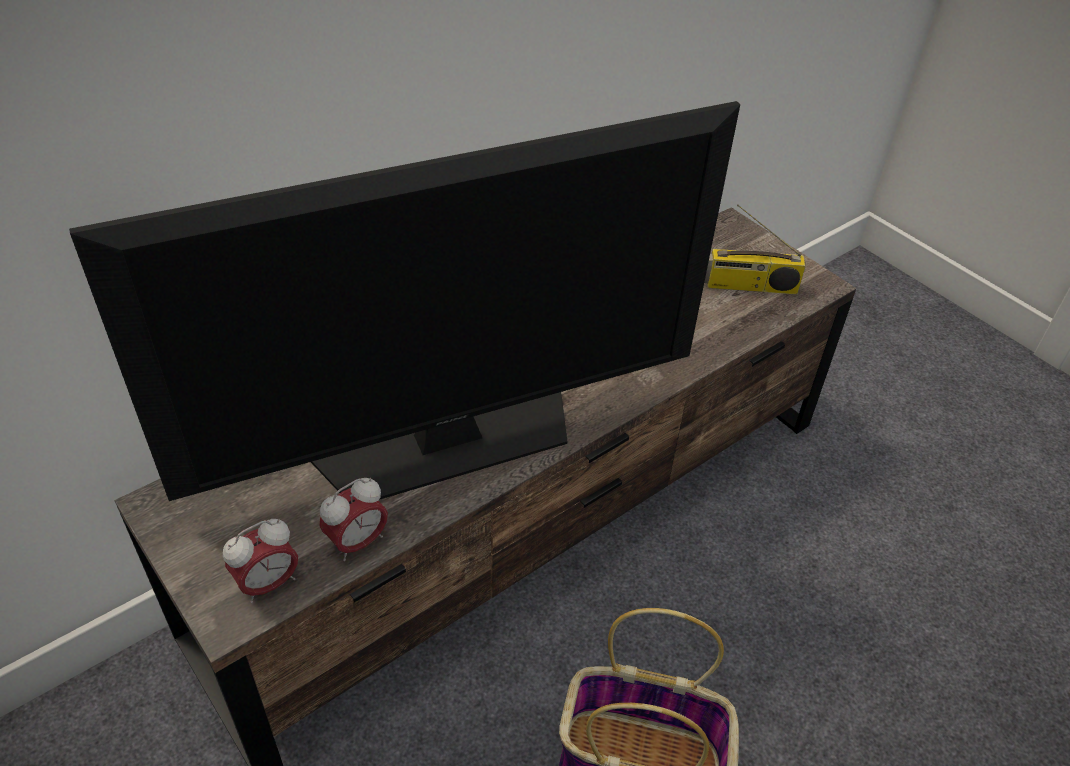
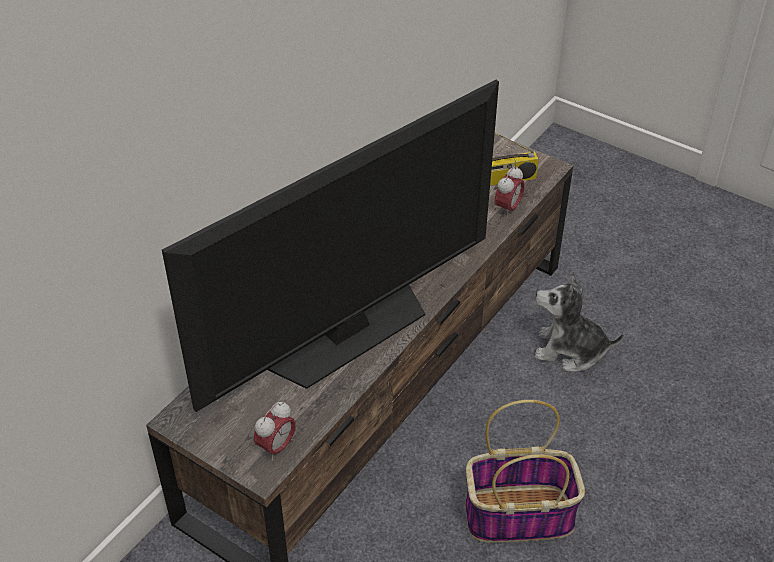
camera: 15 degrees left, 0 degrees up
(357, 542) = (320, 409): alarm clock -> alarm clock (508, 208)
(790, 542) = (569, 351): none -> plush toy

